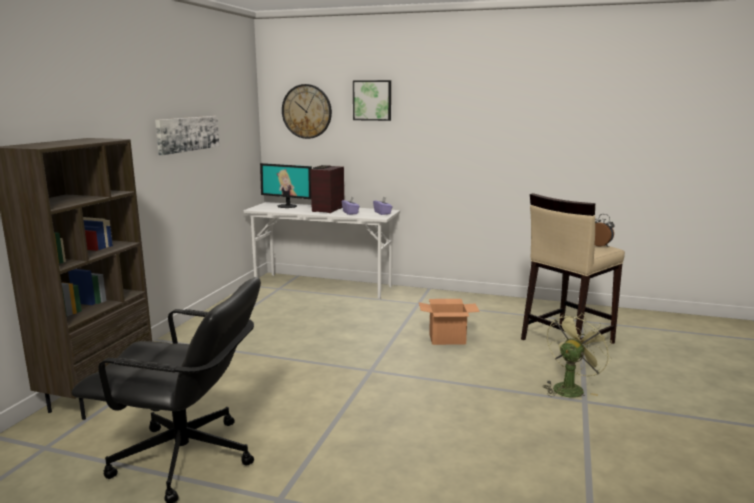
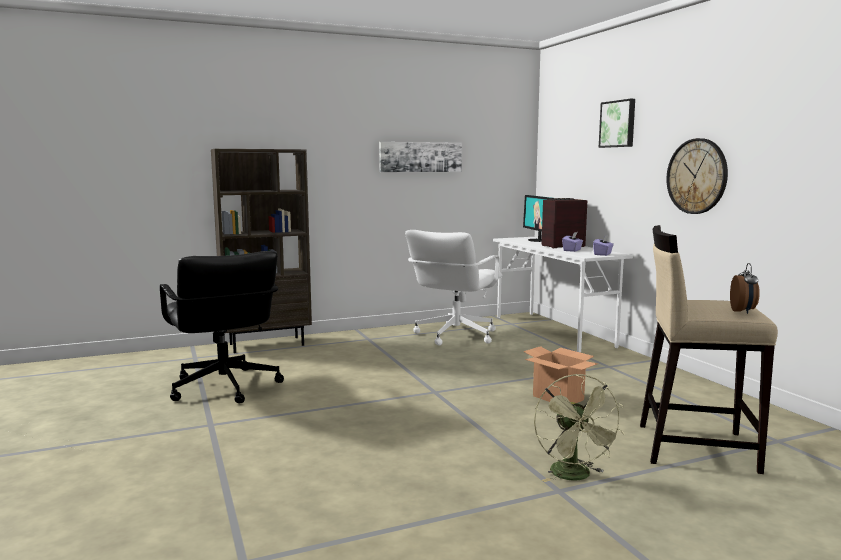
camera: 50 degrees right, 5 degrees down
(263, 314) = (454, 336): none -> white office chair
(307, 111) = (568, 140): wall clock -> wall clock (697, 176)
(570, 388) = (575, 476): green fan -> green fan turned 75 degrees clockwise

